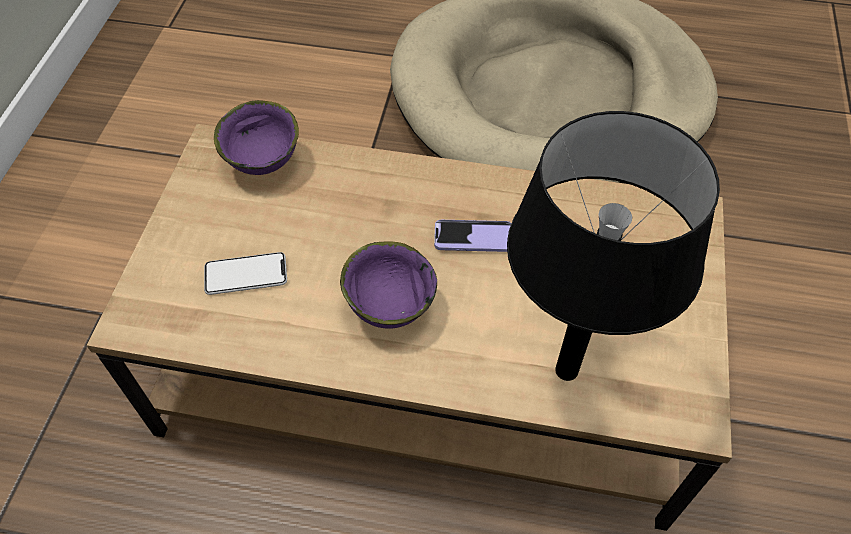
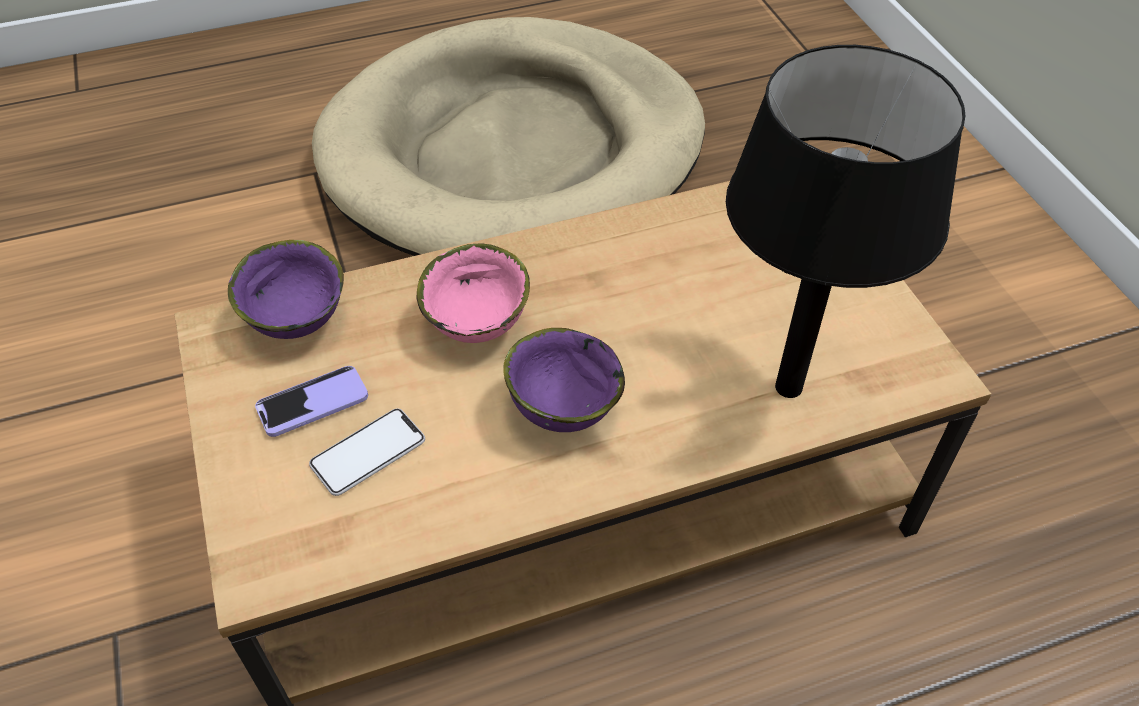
camera: 30 degrees left, 5 degrees down
(377, 219) = (480, 326): none -> pink bowl
(473, 237) = (599, 300): phone -> phone (313, 403)

